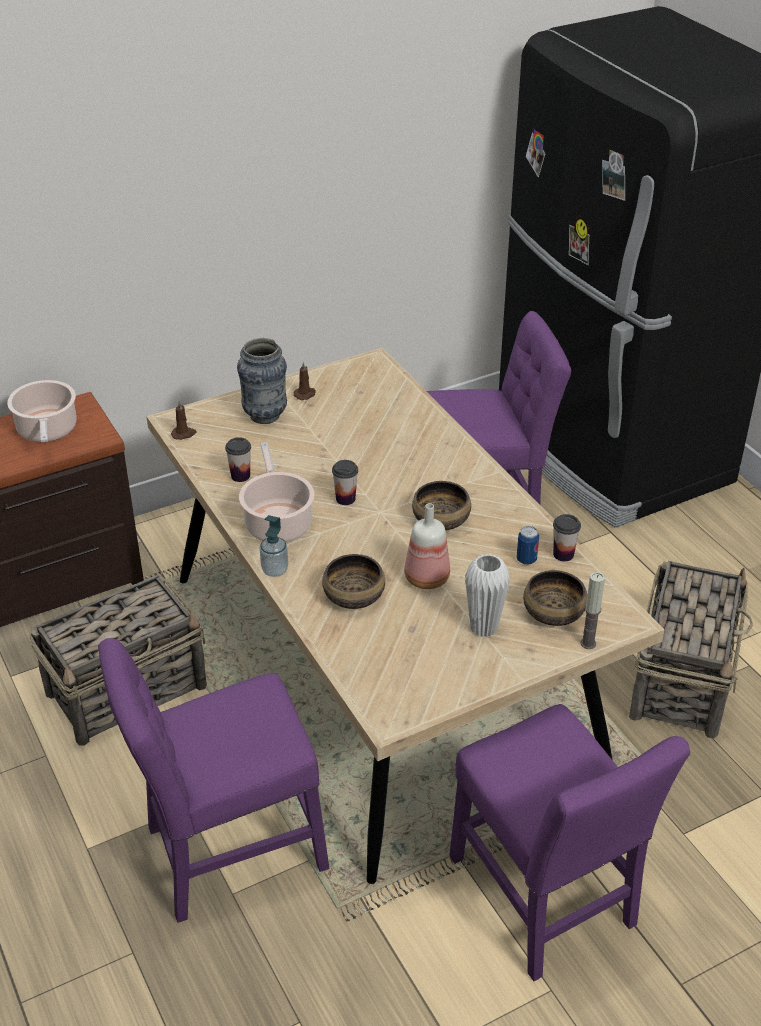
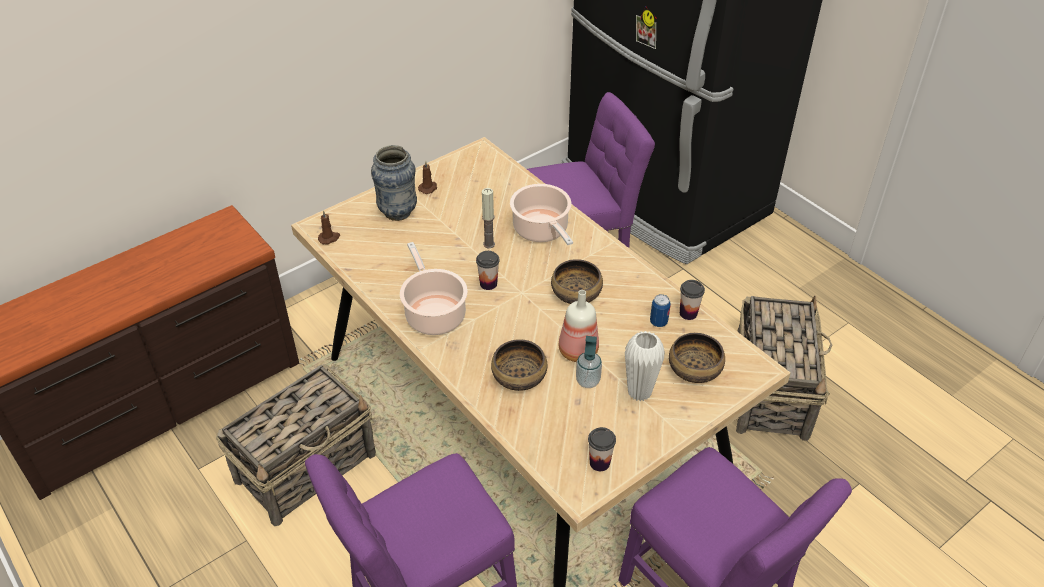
camera: 10 degrees left, 5 degrees up
(47, 431) = (201, 247): cooking pot -> cooking pot (542, 230)
(240, 476) = (390, 273): cup -> cup (599, 463)
(275, 570) = (443, 361): soap dispenser -> soap dispenser (588, 381)
(588, 643) = (731, 395): candle -> candle (489, 244)

